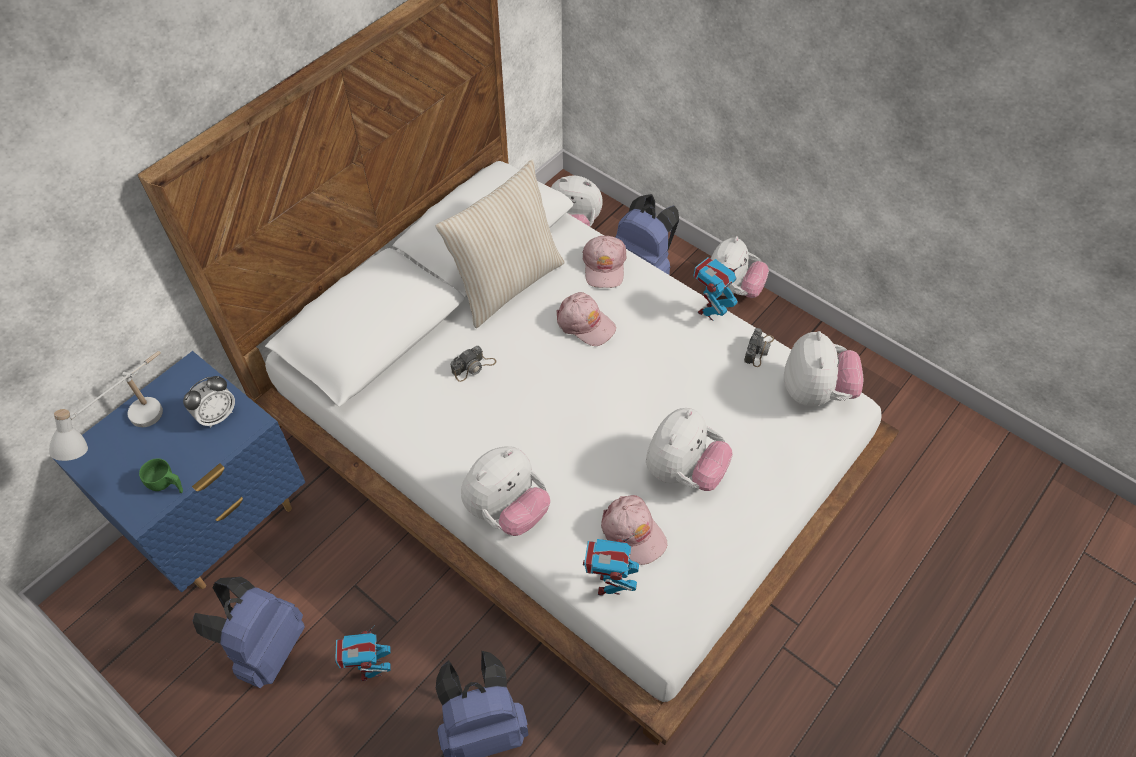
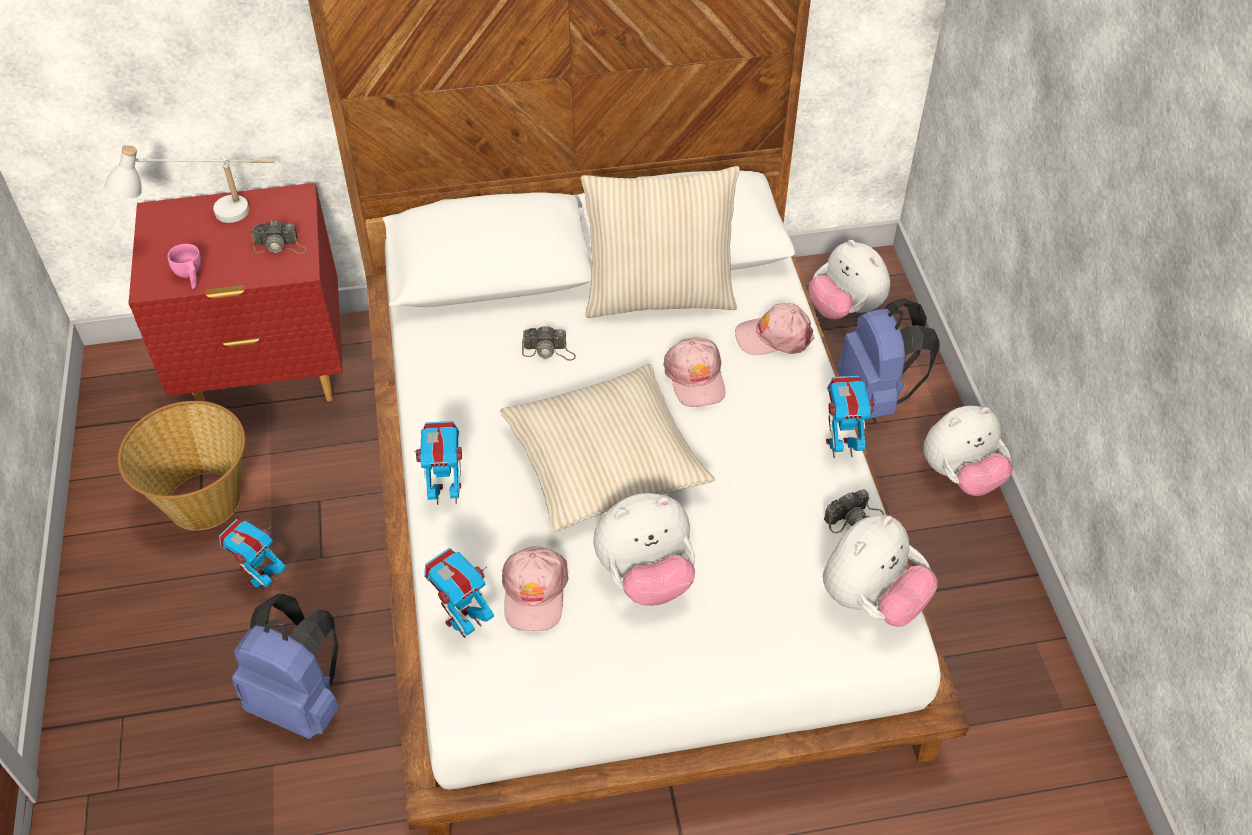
camera: 40 degrees right, 5 degrees down
(167, 485) = (190, 276): green cup -> pink cup
(217, 415) = (280, 246): alarm clock -> camera
(223, 524) = (268, 376): blue nightstand -> red nightstand
(265, 648) = (203, 500): blue backpack -> basket
(507, 509) = (447, 493): plush toy -> toy robot
(585, 415) = (604, 460): none -> beige pillow
(604, 266) = (774, 336): pink cap -> pink cap turned 45 degrees clockwise

